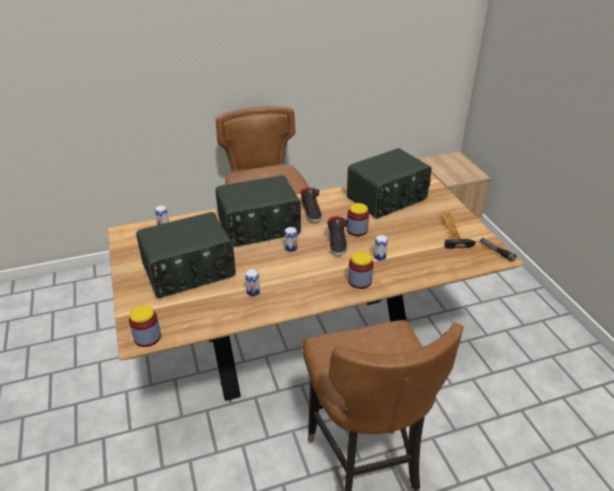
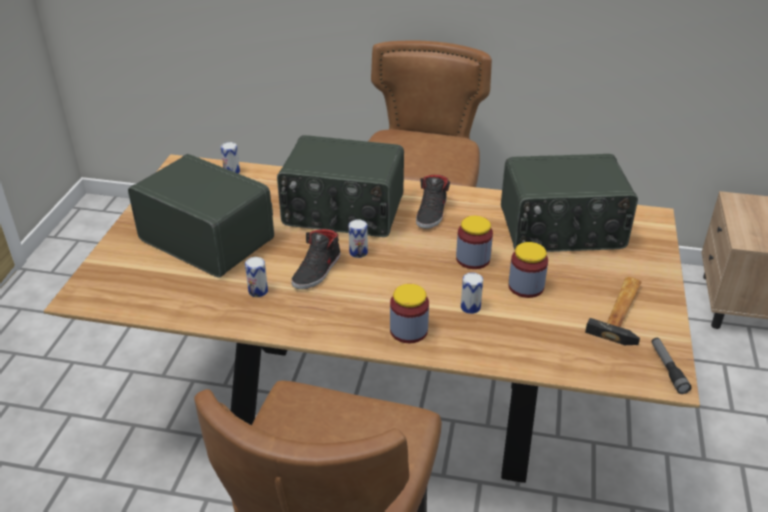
camera: 30 degrees right, 0 degrees up
(147, 337) = (92, 298): jar -> jar (526, 286)
(189, 272) = (208, 238): radio -> radio turned 150 degrees counterclockwise
(337, 243) = (428, 267): black shoe -> black shoe (317, 271)

